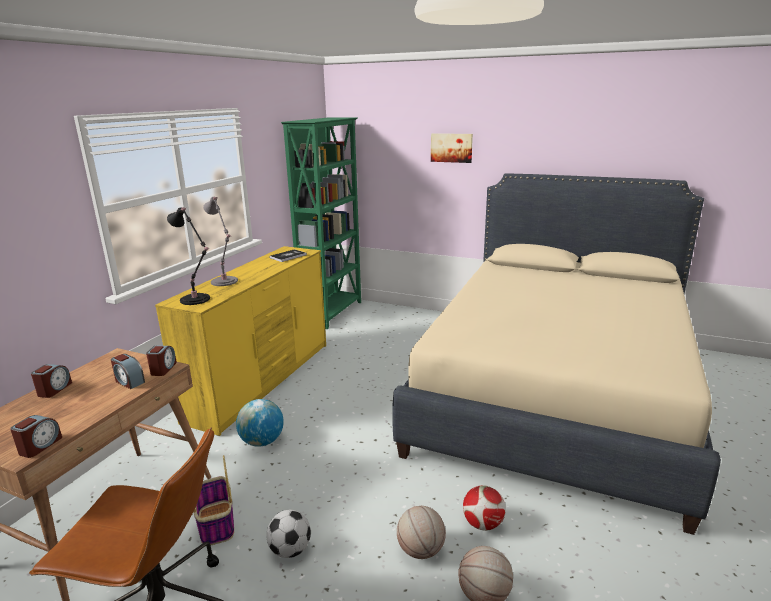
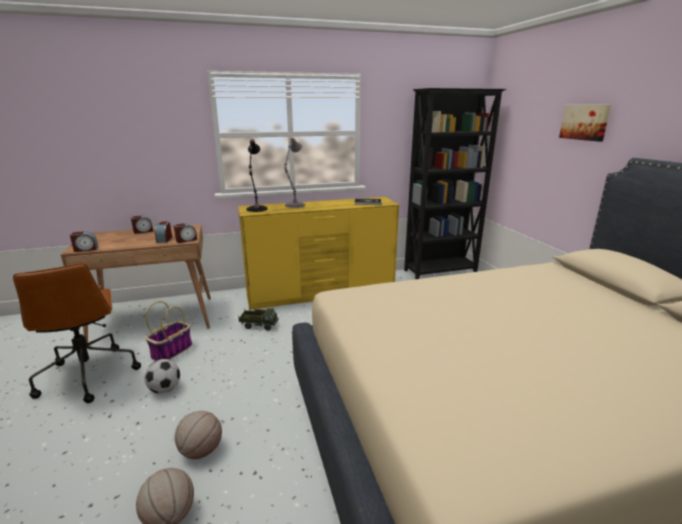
camera: 50 degrees right, 0 degrees up
(262, 441) = (259, 325): globe -> toy truck
(333, 312) = (441, 272): green bookcase -> black bookcase
(482, 524) = (258, 475): football -> none

